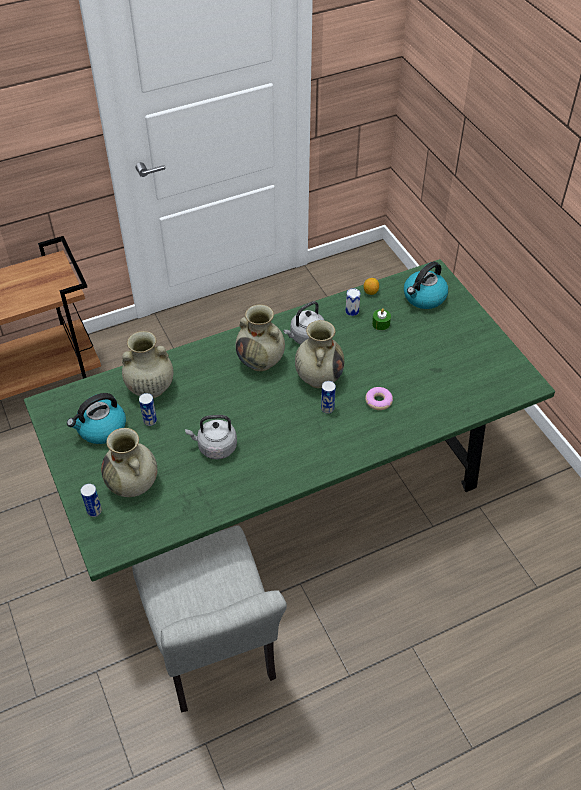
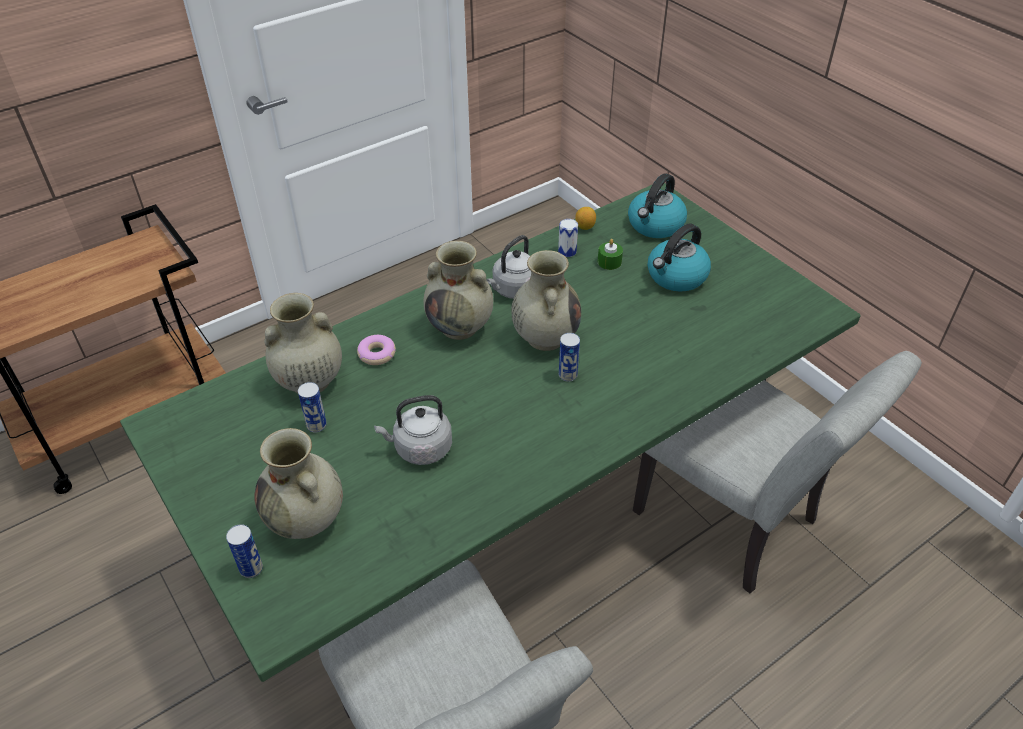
camera: 10 degrees left, 5 degrees down
(101, 429) = (244, 446): kettle -> kettle (676, 277)
(378, 401) = (635, 357): donut -> donut (377, 354)
(451, 527) = (736, 524): none -> grey chair

